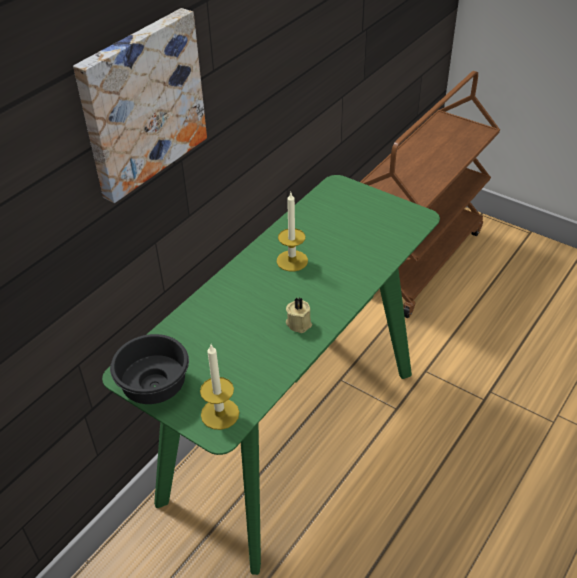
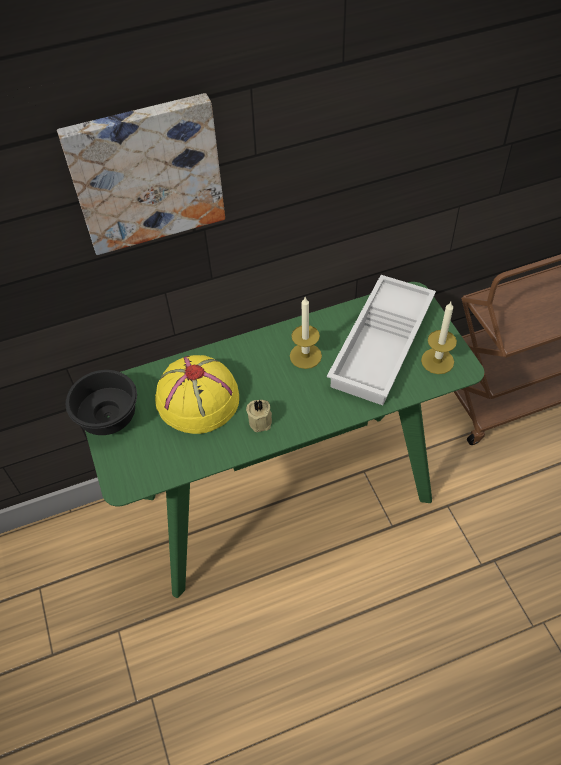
camera: 35 degrees right, 10 degrees up
(220, 414) = (134, 469): candle -> candle (437, 361)
(227, 333) = (197, 399): none -> yellow hat
(348, 228) = (383, 346): none -> white tray

